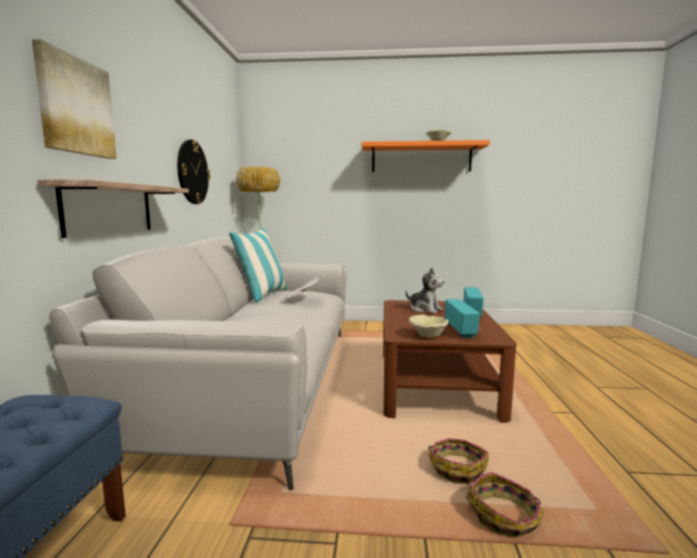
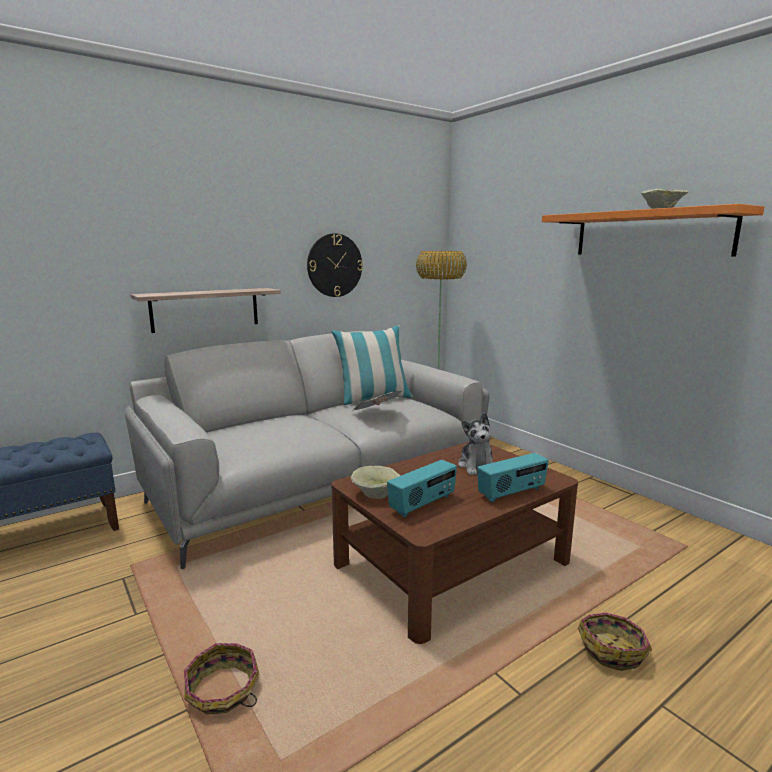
camera: 50 degrees right, 5 degrees up
(75, 106) = (170, 236): picture -> none
(457, 469) = (281, 637): basket -> basket (612, 649)

